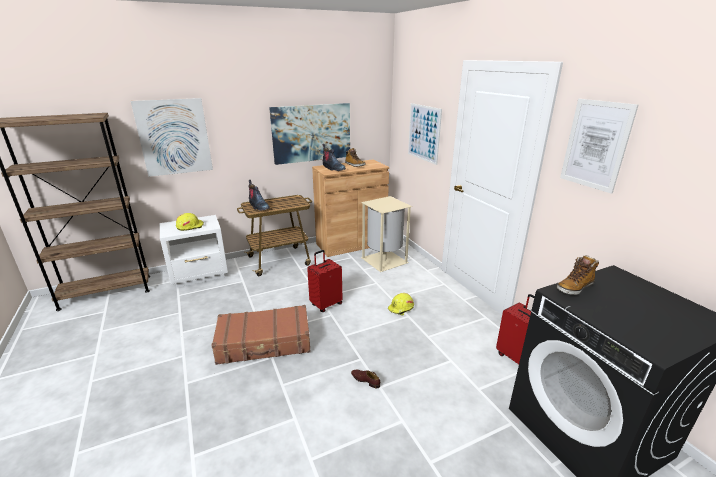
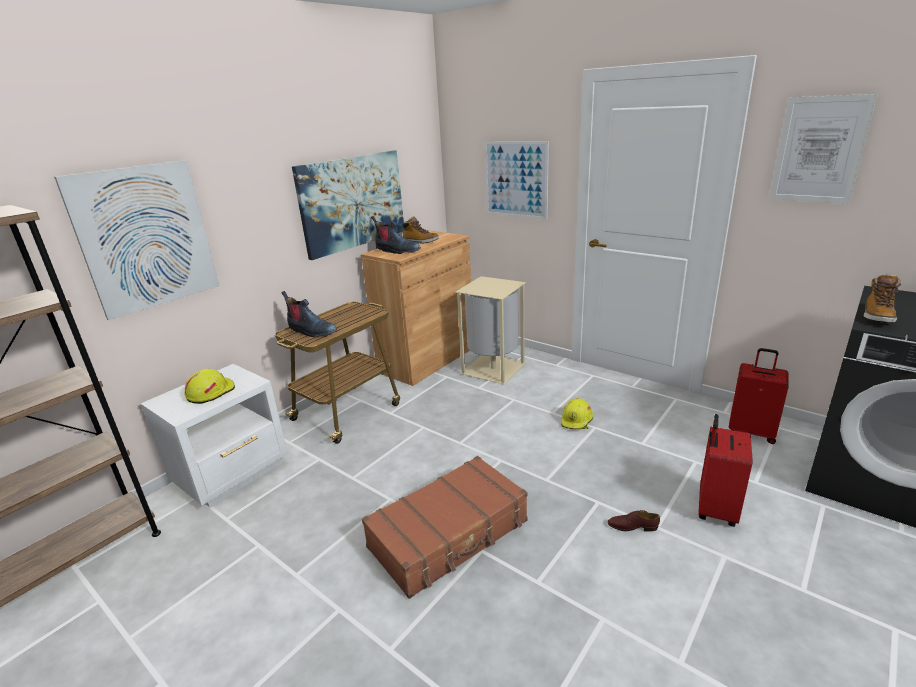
camera: 25 degrees left, 0 degrees up
(326, 304) = (478, 449): red suitcase -> red suitcase (715, 509)

